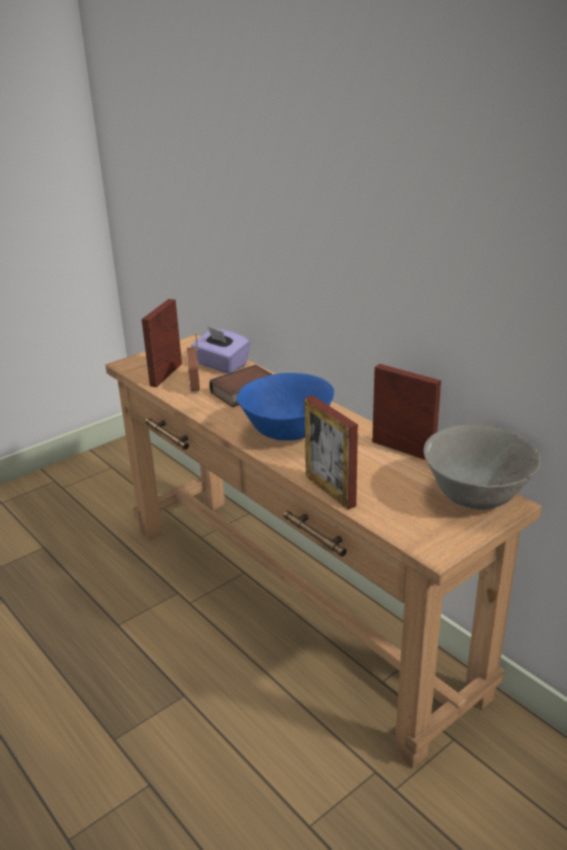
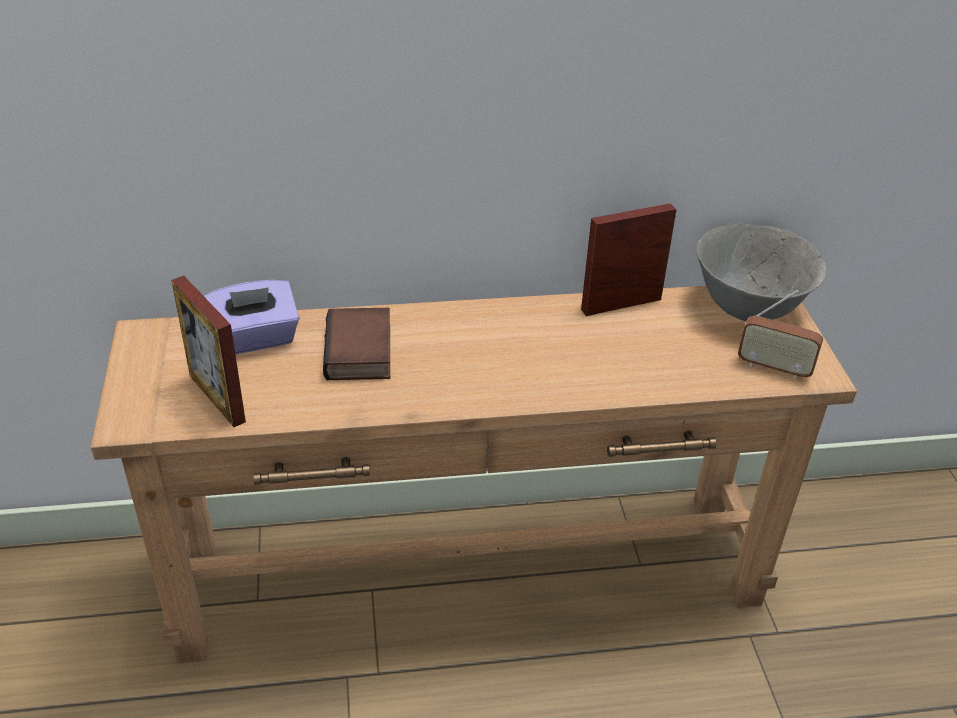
camera: 60 degrees left, 10 degrees up
(195, 385) = (285, 384): radio -> radio (774, 368)
(287, 434) = (507, 365): blue bowl -> none
(330, 491) = (661, 389): picture frame -> none

